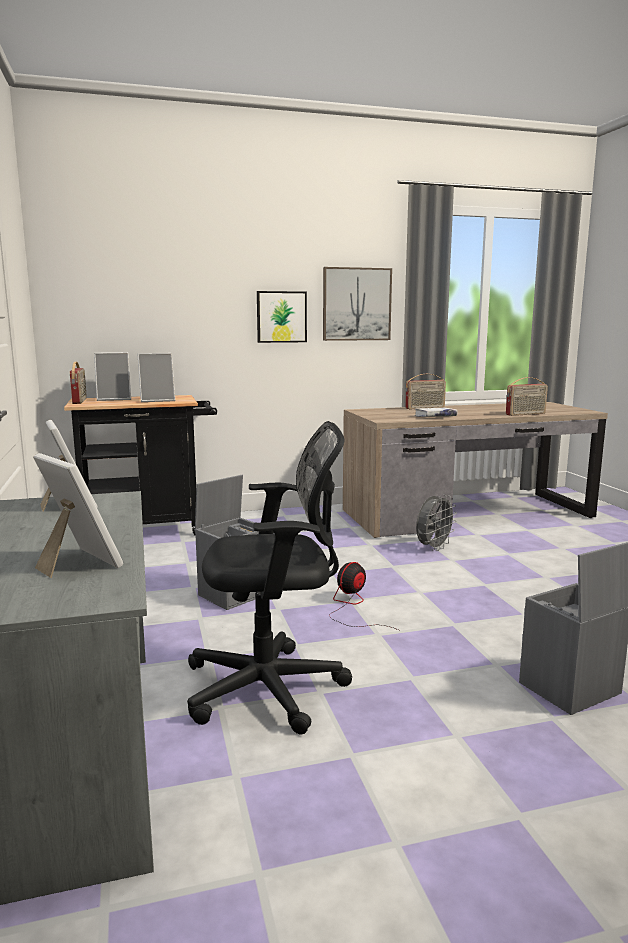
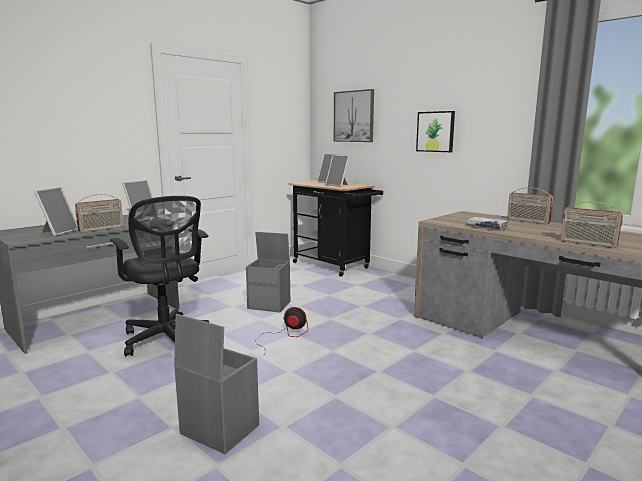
camera: 60 degrees right, 0 degrees up
(80, 401) = (311, 181): radio -> radio (101, 229)
(356, 304) = (497, 120): picture -> picture (354, 116)
(433, 548) = (429, 339): grey fan -> none

